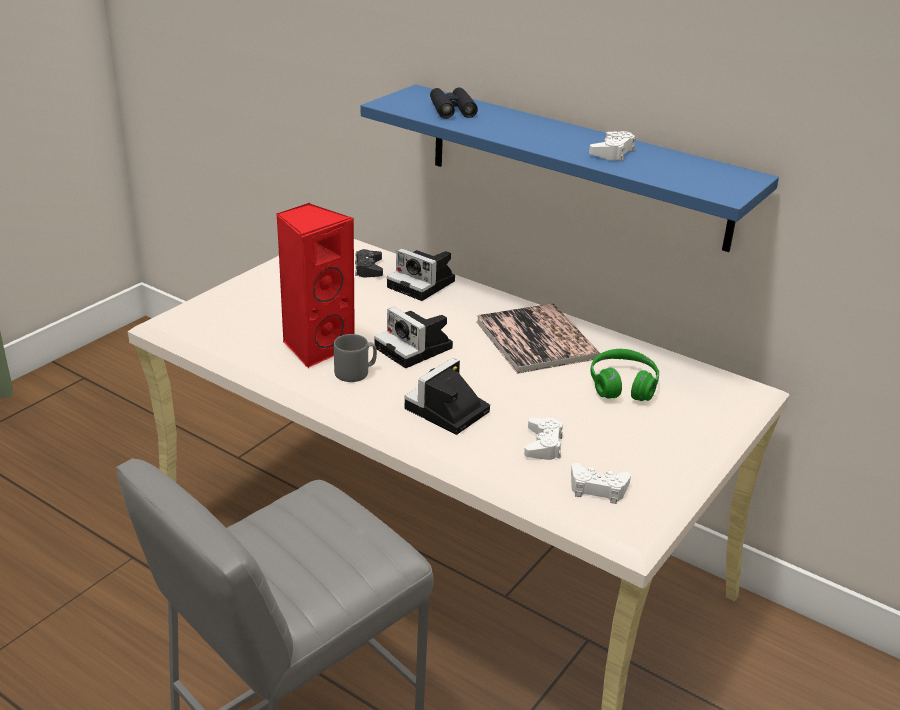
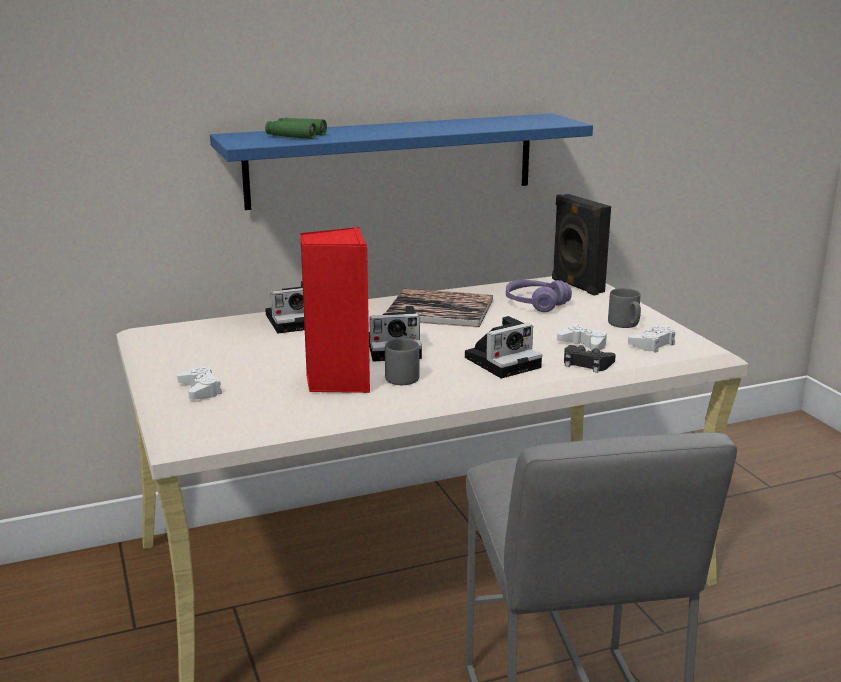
camera: 55 degrees left, 10 degrees down
(368, 269) = (232, 332): black game controller -> black game controller (586, 364)
(446, 412) = (504, 361): camera -> camera turned 105 degrees counterclockwise
(452, 110) = (296, 135): black binoculars -> green binoculars
(612, 152) = (458, 125): white game controller -> white game controller (200, 390)
(623, 385) = (535, 304): green headphones -> purple headphones
(635, 456) = (625, 324): none -> grey mug
(715, 394) = (576, 286): none -> black speaker

